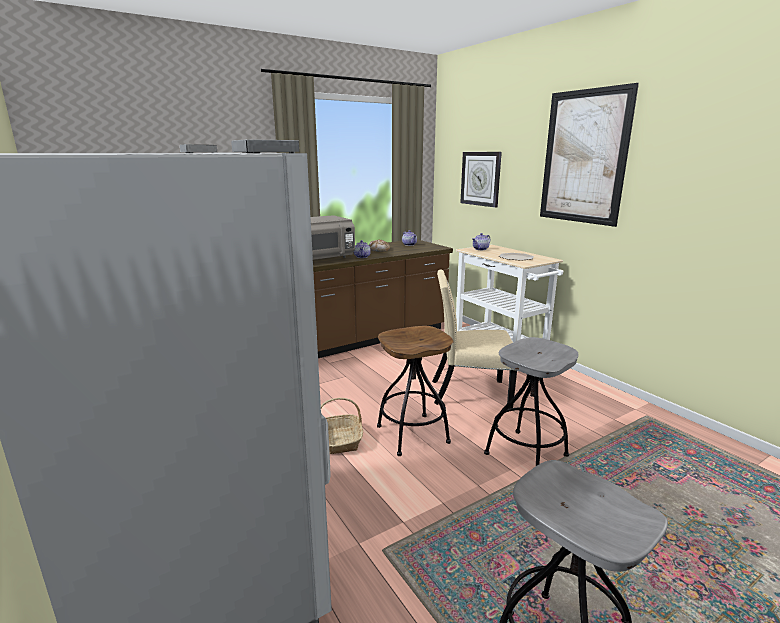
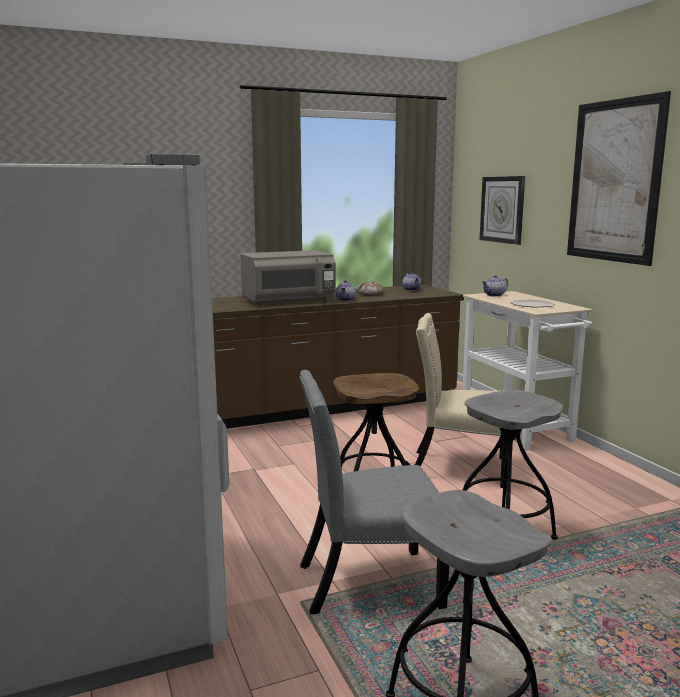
camera: 10 degrees right, 5 degrees down
(340, 440) = (287, 501): basket -> none
(437, 520) = (372, 583): none -> grey chair

